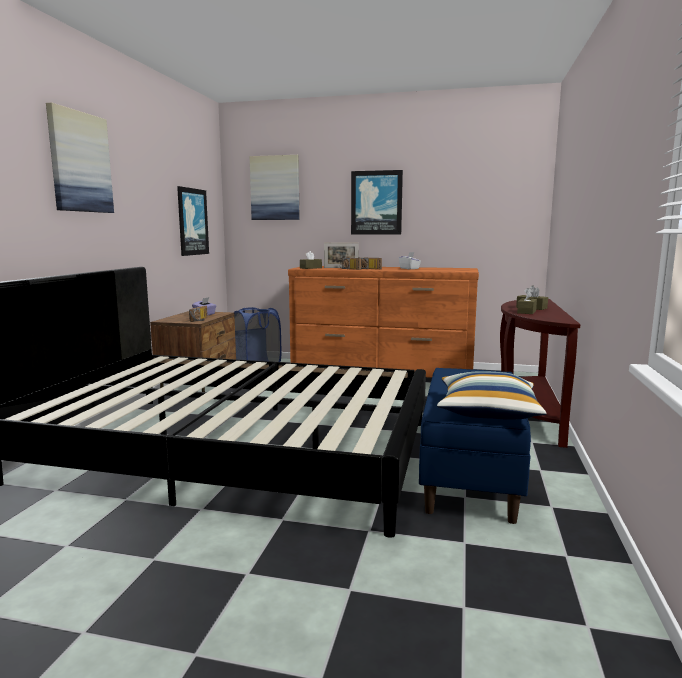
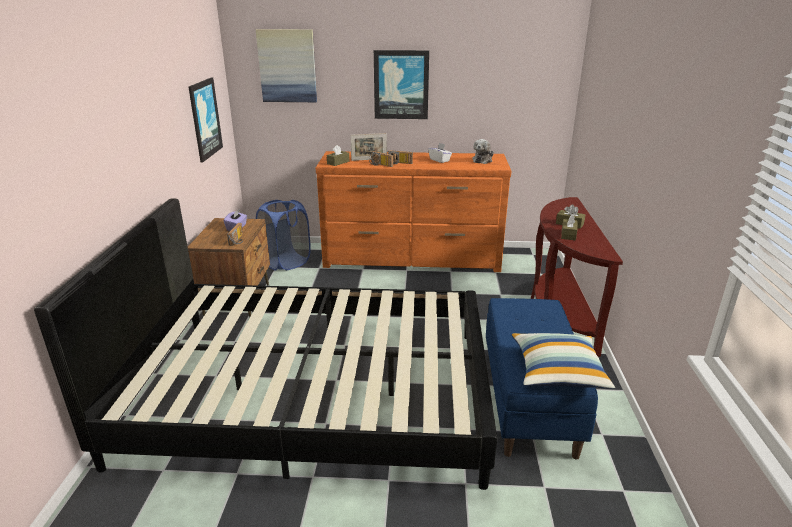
camera: 10 degrees left, 15 degrees up
(80, 162) = (104, 109): picture -> none
(453, 269) = (483, 160): none -> plush toy

